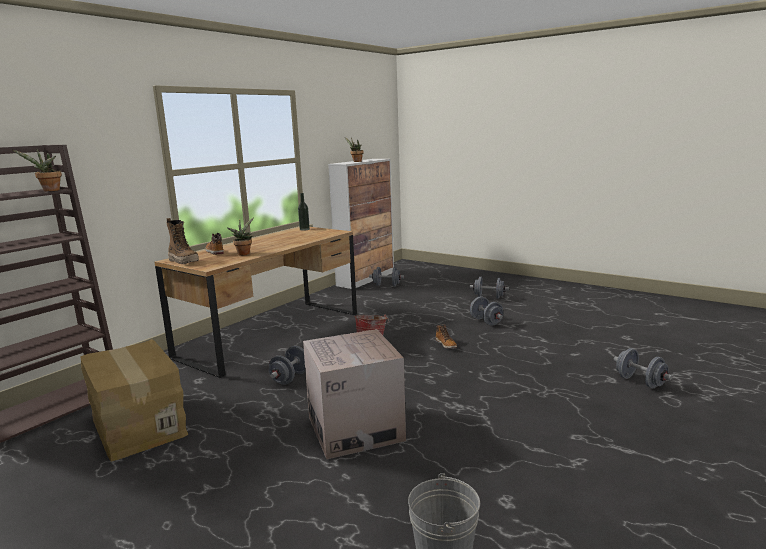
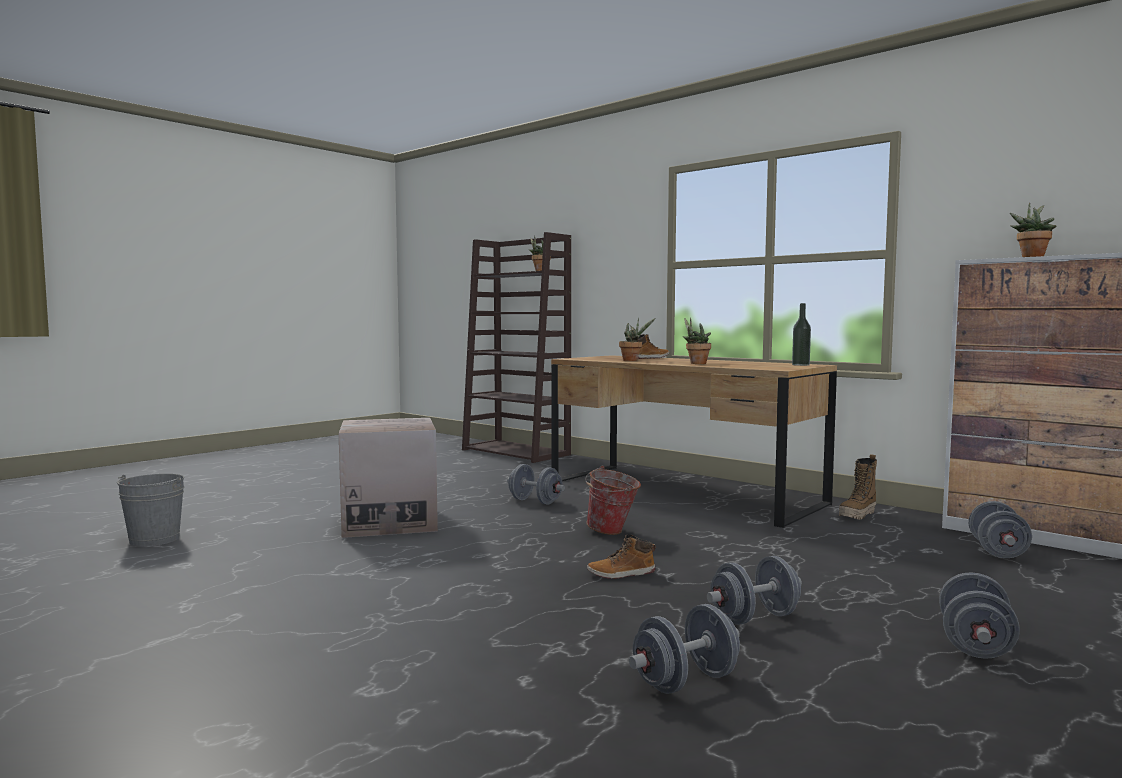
camera: 95 degrees right, 10 degrees down
(137, 426) = (467, 469): cardboard box -> none
(184, 261) = (603, 356): boot -> boot (858, 515)
(286, 242) = (696, 363): none -> potted plant
(640, 382) = (330, 722): grey dumbbell -> grey dumbbell (685, 681)

